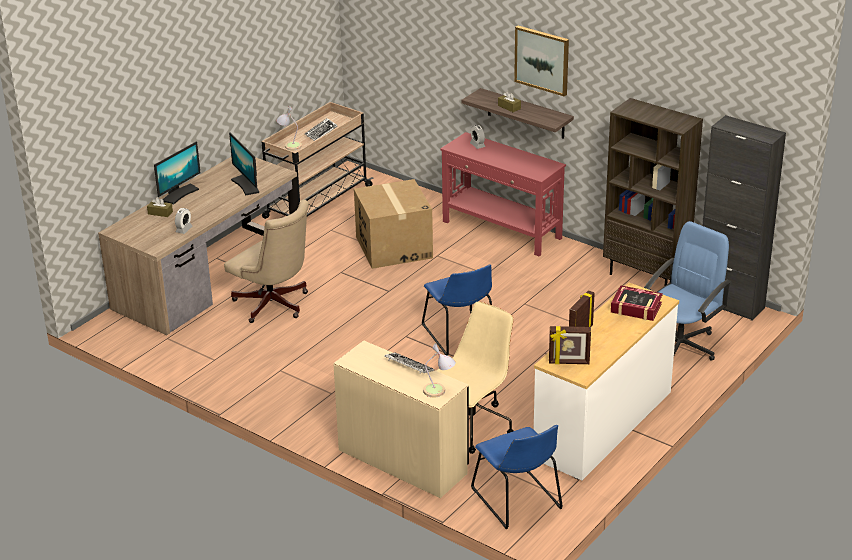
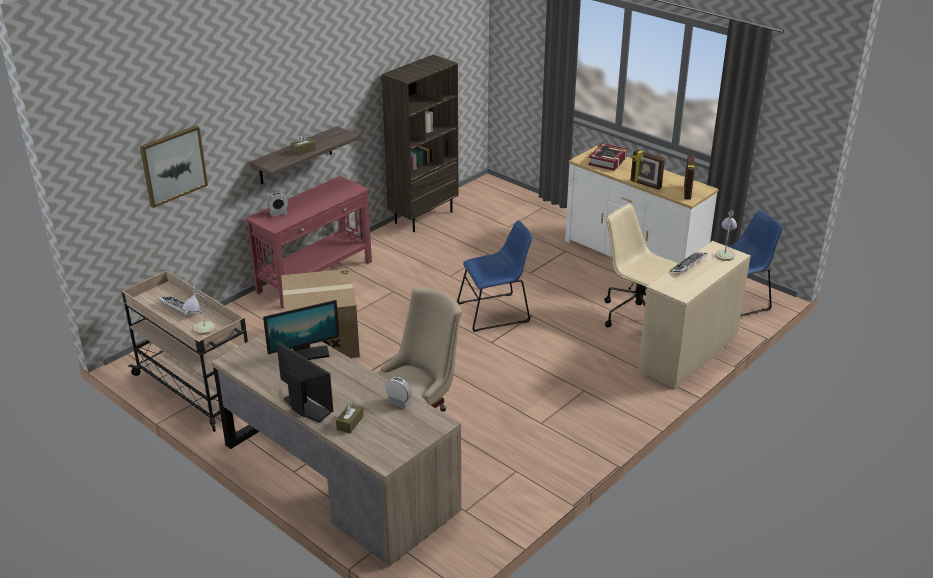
camera: 85 degrees left, 0 degrees up
(542, 60) = (304, 90): picture -> picture (173, 165)
(680, 345) = (527, 214): blue office chair -> none
(730, 304) = (473, 189): black cabinet -> none

